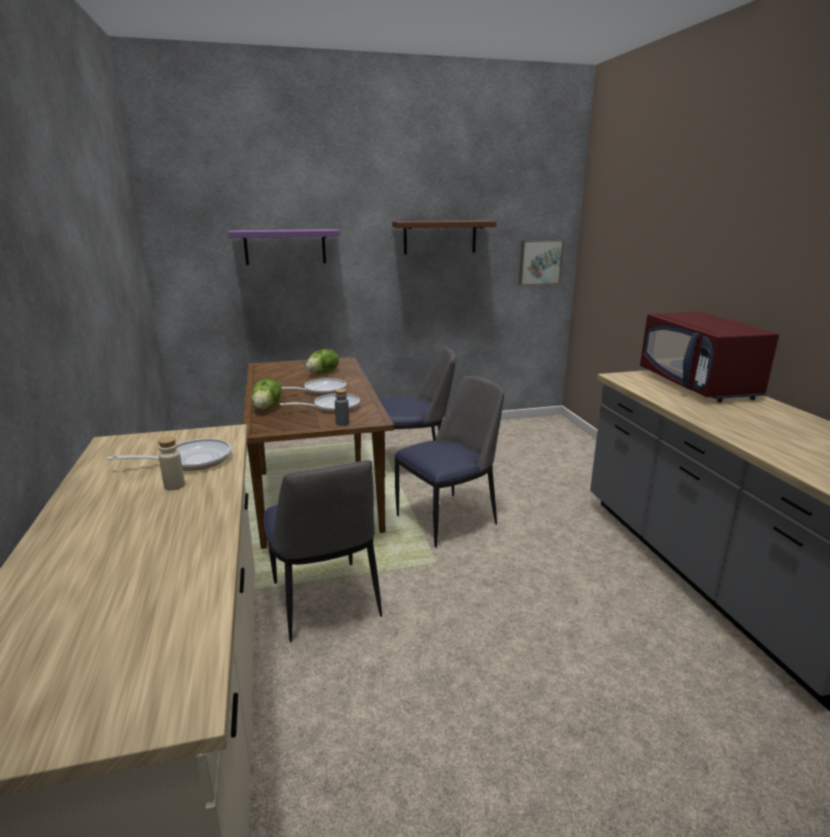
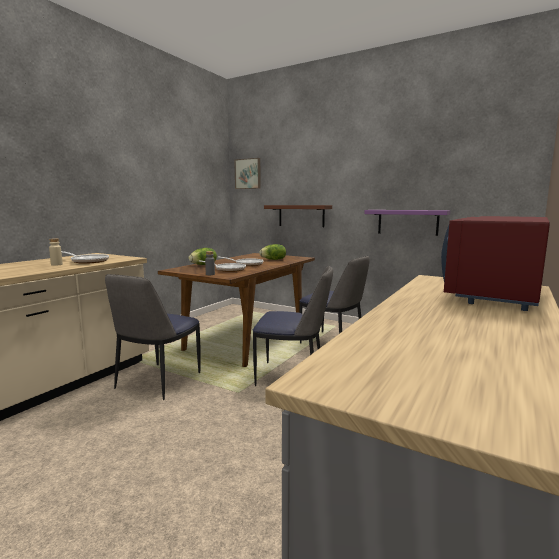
camera: 45 degrees right, 10 degrees down
(285, 247) = (295, 184): purple shelf -> purple shelf (407, 222)
(440, 237) = (401, 176): brown shelf -> brown shelf (301, 216)
(539, 262) = (500, 197): picture -> picture (248, 174)

